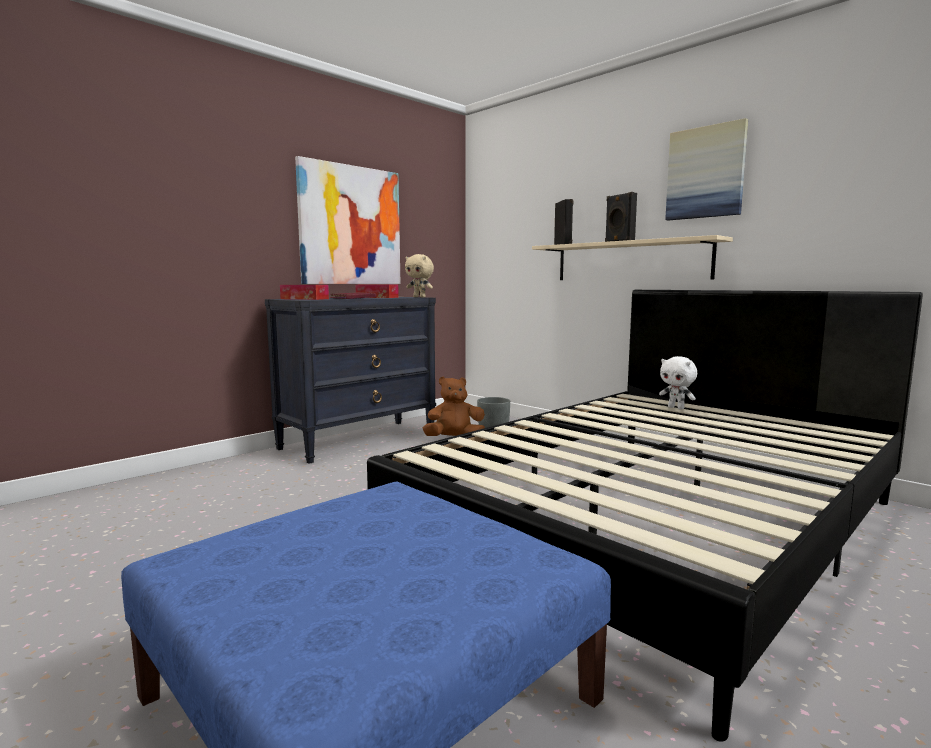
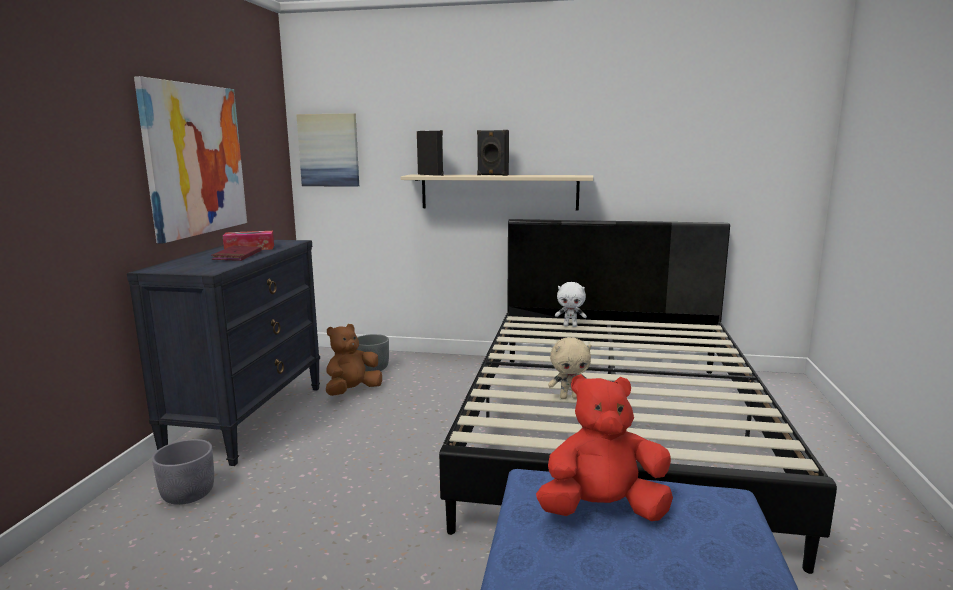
camera: 35 degrees left, 5 degrees up
(261, 471) = (188, 494): none -> grey planter
(304, 299) = (190, 267): tissue box -> none
(396, 524) = (603, 510): none -> red plush toy
(420, 297) = (293, 241): beige plush toy -> beige plush toy (569, 397)
(705, 172) = (567, 117): picture -> picture (329, 150)

